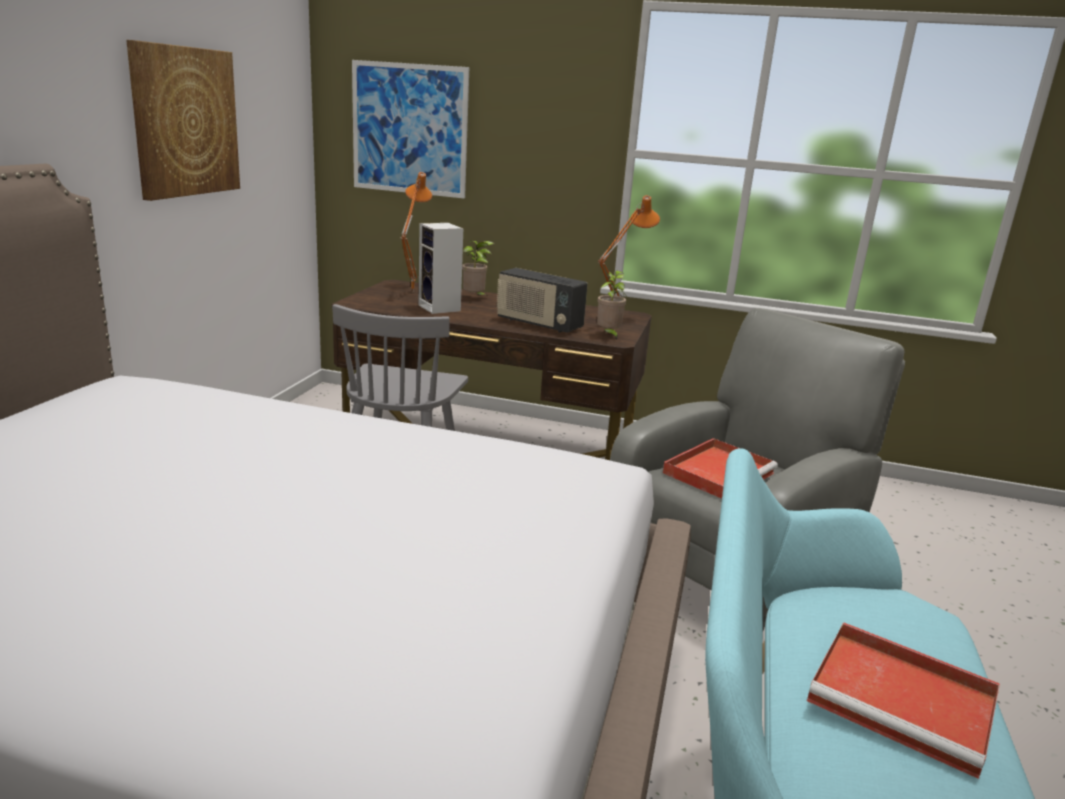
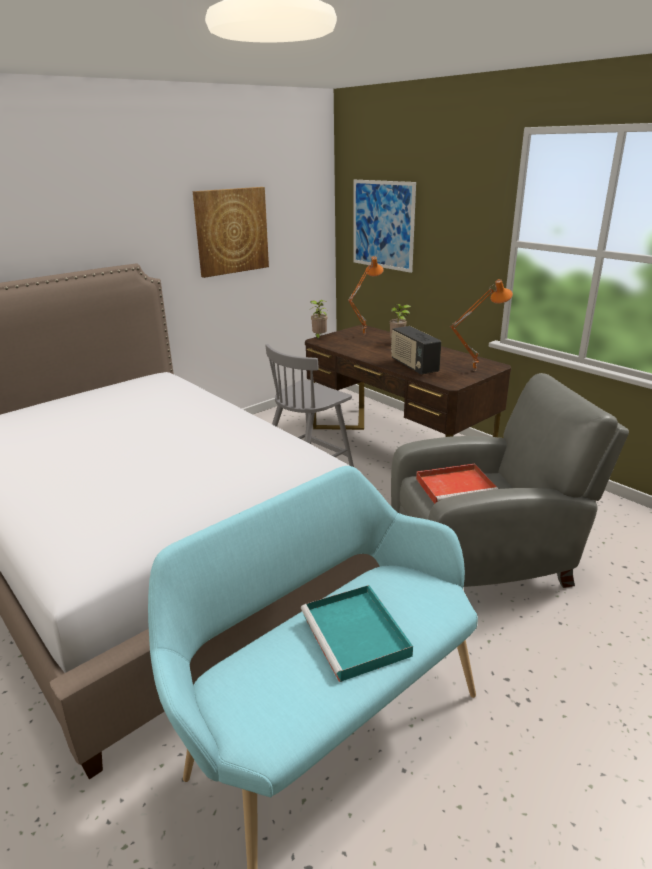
camera: 35 degrees right, 5 degrees up
(441, 308) = (365, 348): speaker -> none
(608, 335) = (451, 380): potted plant -> potted plant (319, 337)
(905, 701) = (357, 635): red tray -> turquoise tray

